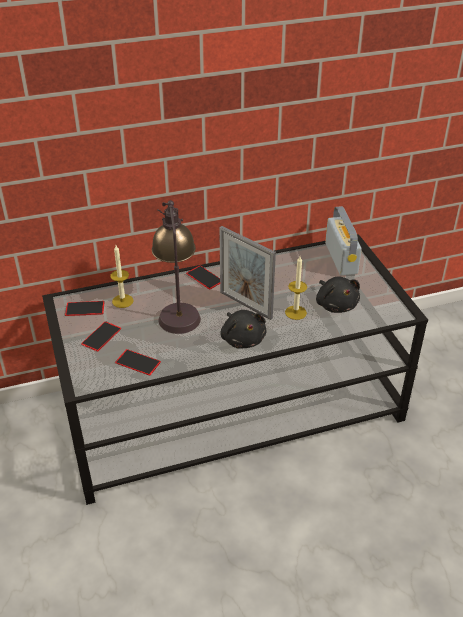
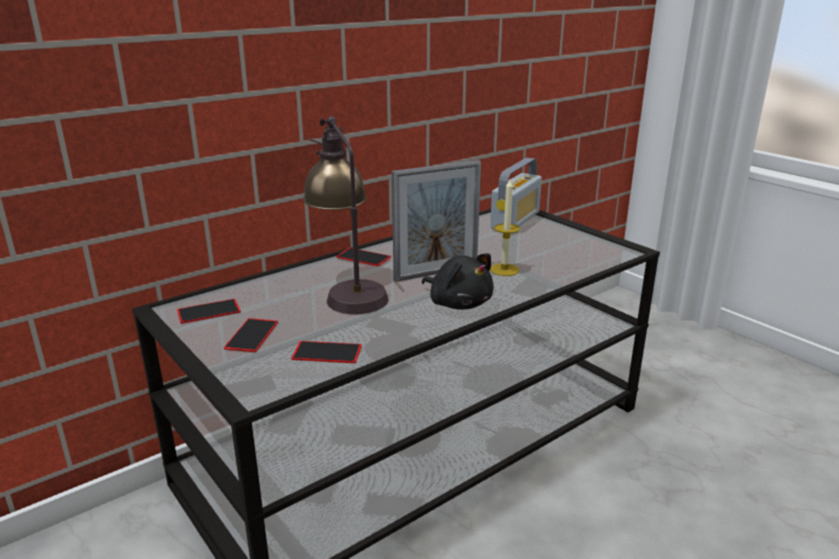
camera: 20 degrees left, 15 degrees down
(122, 301) = (262, 295): candle -> none
(245, 305) = (436, 273): picture frame -> picture frame turned 45 degrees counterclockwise
(336, 305) = (545, 256): black plush toy -> none
(341, 258) = (515, 220): radio -> radio turned 60 degrees clockwise

